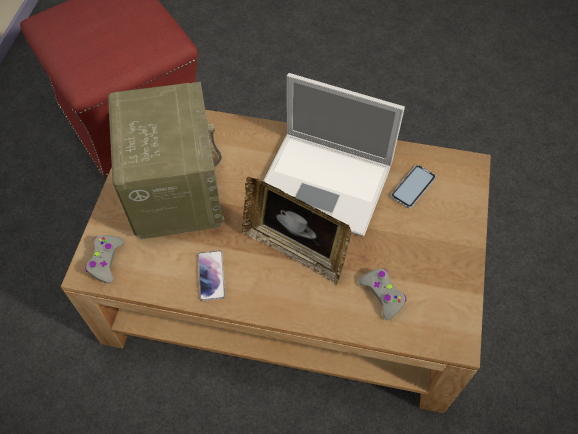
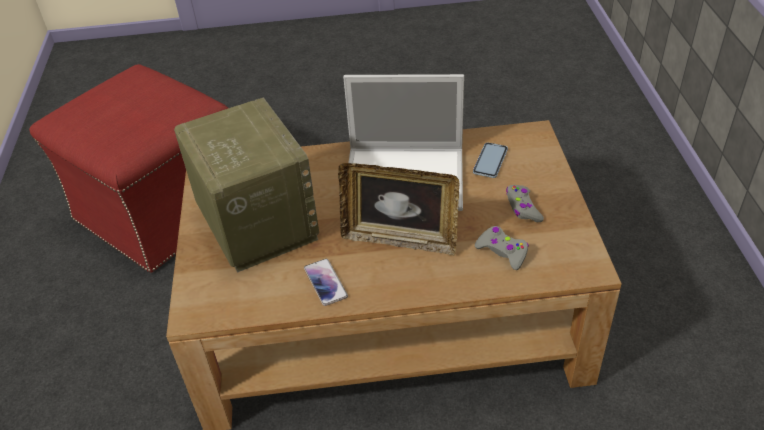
camera: 15 degrees left, 15 degrees down
(106, 261) = (207, 300): grey game controller -> grey game controller (523, 208)

